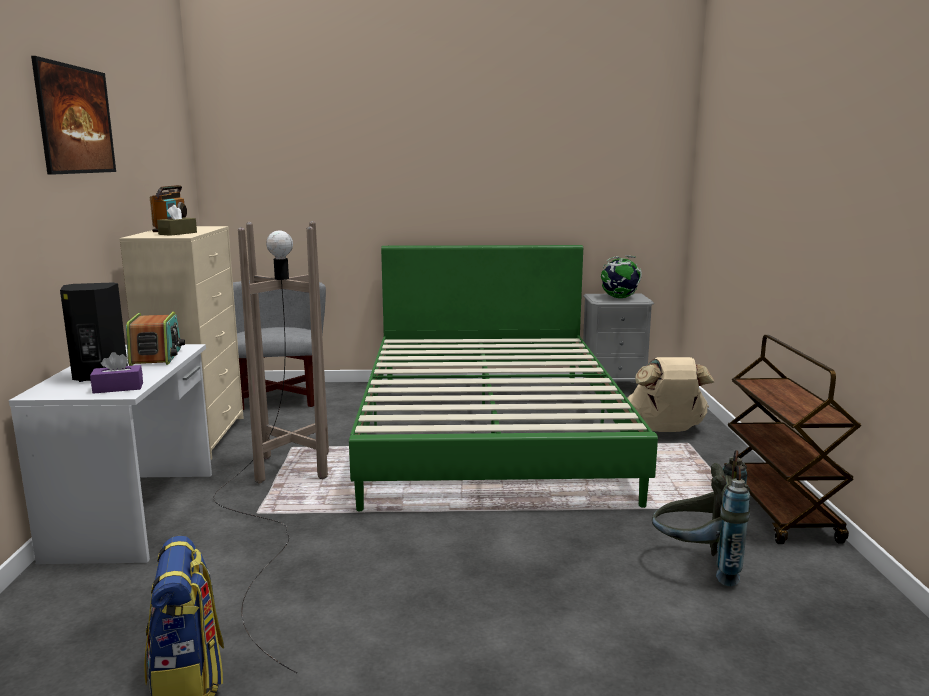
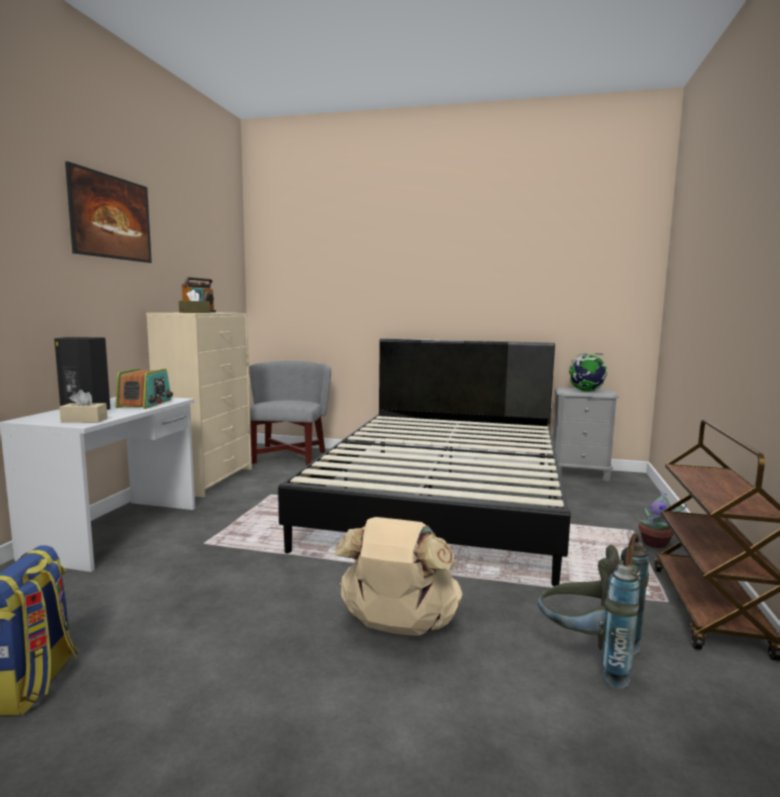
camera: 15 degrees right, 5 degrees down
(118, 388) = (84, 420): purple tissue box -> beige tissue box
(277, 501) = (227, 536): brown floor lamp -> none
(490, 431) = (444, 500): green bed -> black bed
(665, 430) = (614, 516): beige backpack -> beige backpack (397, 627)
(714, 454) = (656, 544): none -> potted plant

